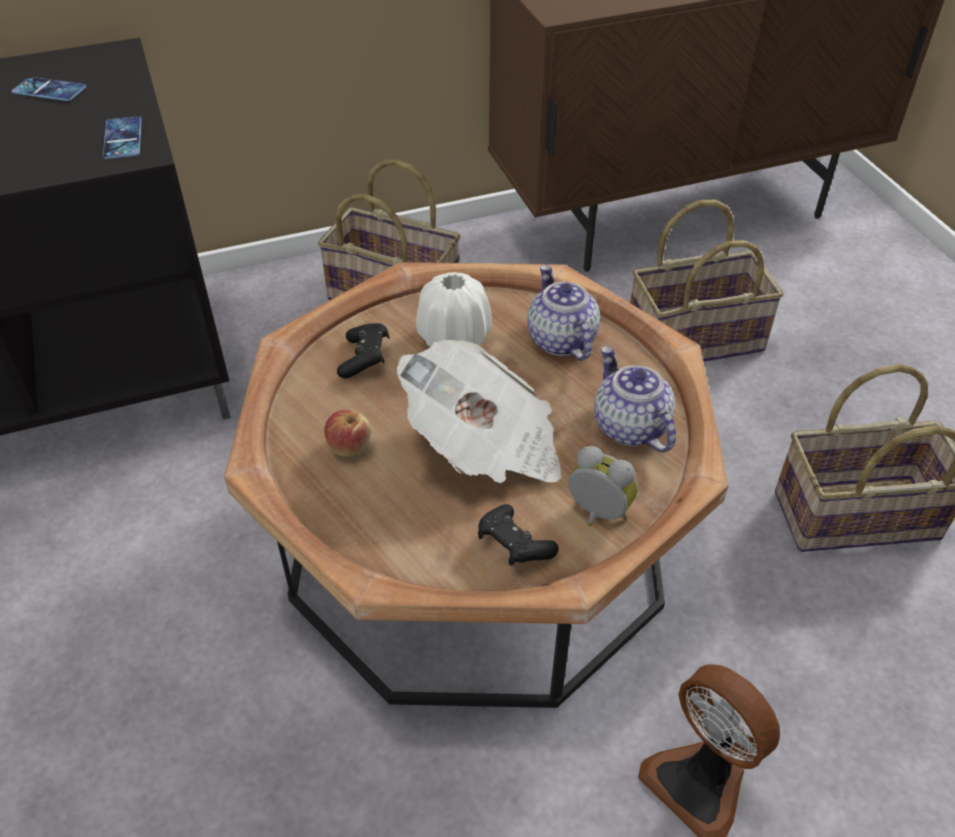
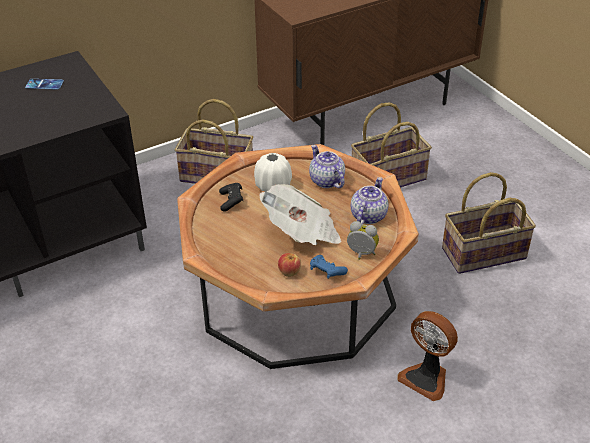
camera: 10 degrees left, 5 degrees down
(123, 138) = (96, 105): phone -> none
(349, 446) = (236, 241): apple -> apple (289, 271)
(514, 546) = (326, 272): black game controller -> blue game controller
(629, 426) = (368, 215): teapot -> teapot turned 60 degrees clockwise

